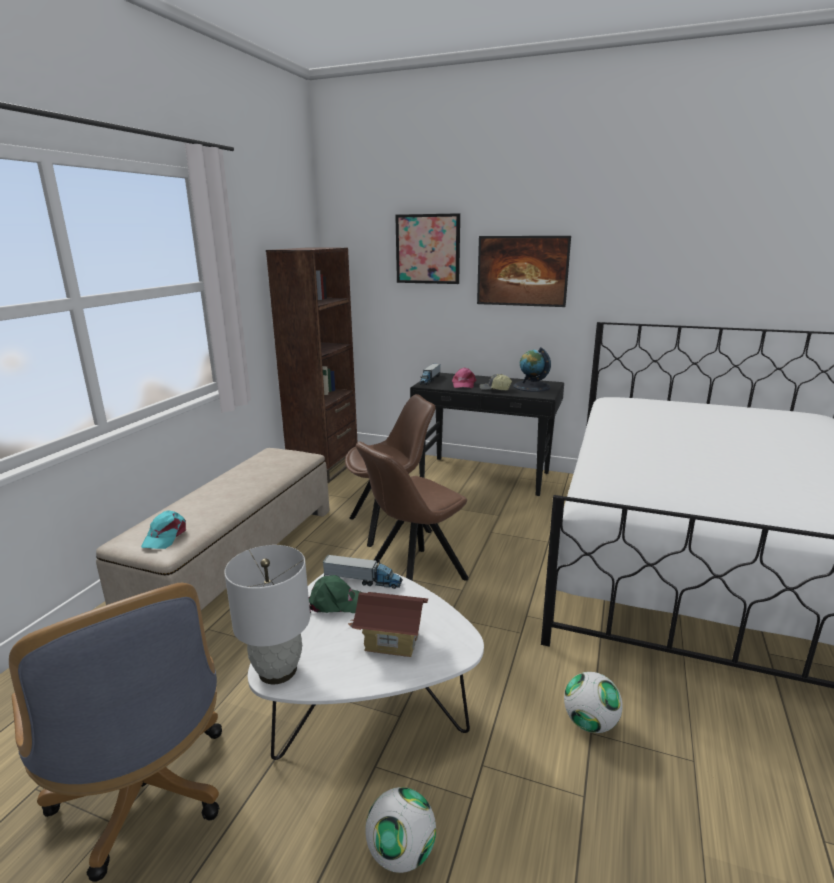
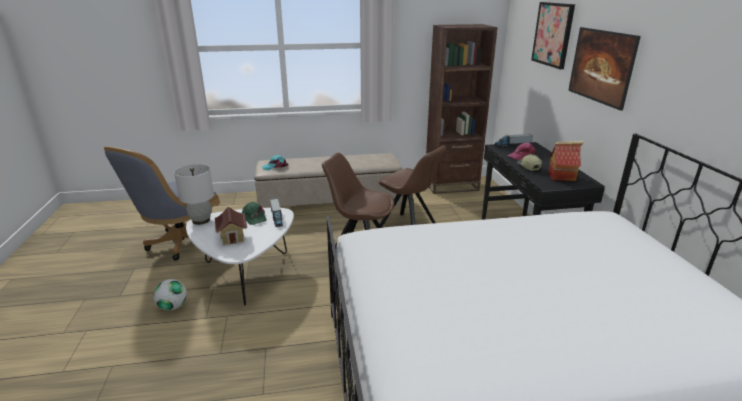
camera: 60 degrees right, 5 degrees up
(531, 386) = (562, 177): globe -> toy house
(590, 723) = (273, 346): football -> none

